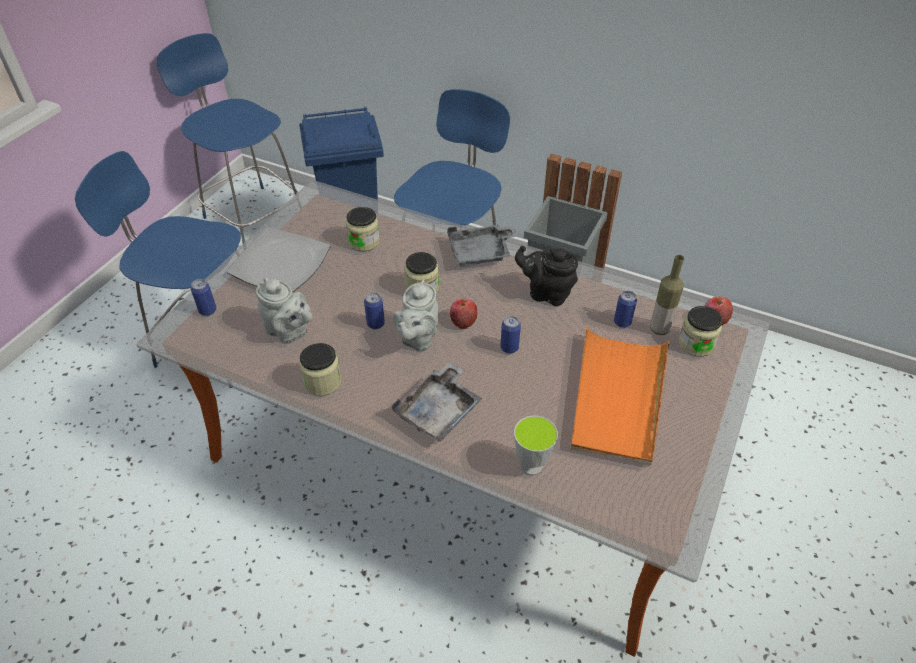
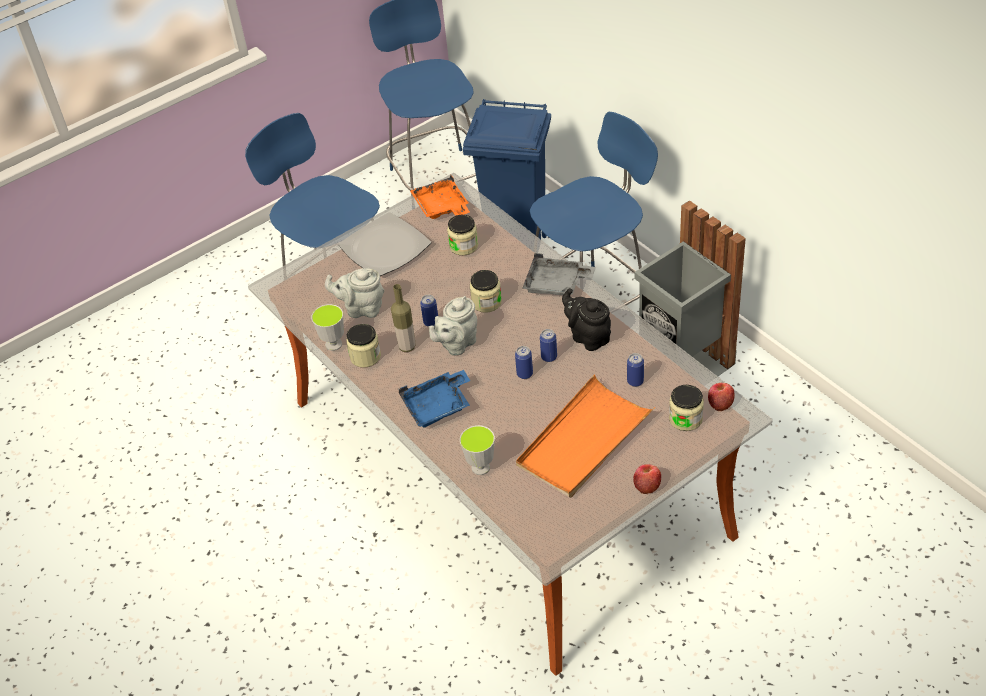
camera: 30 degrees right, 0 degrees up
(207, 310) = (310, 273): can -> can (549, 357)
(277, 379) = (333, 344): none -> cup
(289, 332) = (361, 309): grey teapot -> grey teapot turned 120 degrees clockwise
(319, 212) = (441, 207): none -> orange tray
(439, 411) = (438, 406): grey tray -> blue tray
(463, 321) = (502, 340): apple -> apple (647, 485)
(659, 329) = (663, 397): bottle -> bottle (407, 346)

